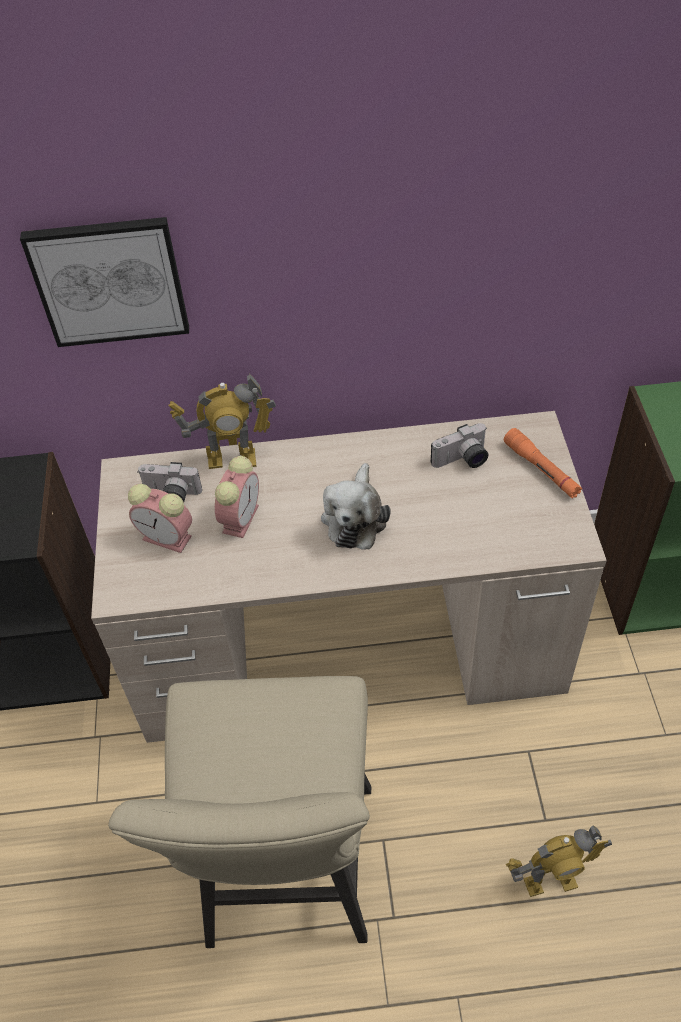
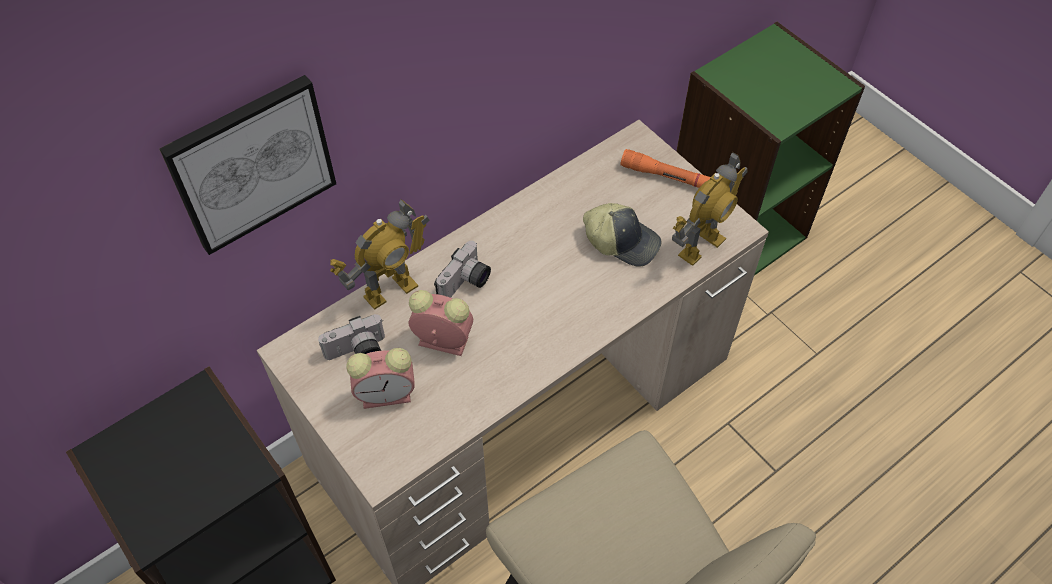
camera: 35 degrees left, 5 degrees up
(240, 517) = (441, 341): alarm clock -> alarm clock turned 60 degrees counterclockwise
(355, 518) = (544, 292): plush toy -> none
(457, 506) = (622, 241): none -> cap
(462, 461) = (596, 198): camera -> camera (466, 284)
(550, 881) = (810, 517): toy robot -> toy robot (700, 246)

